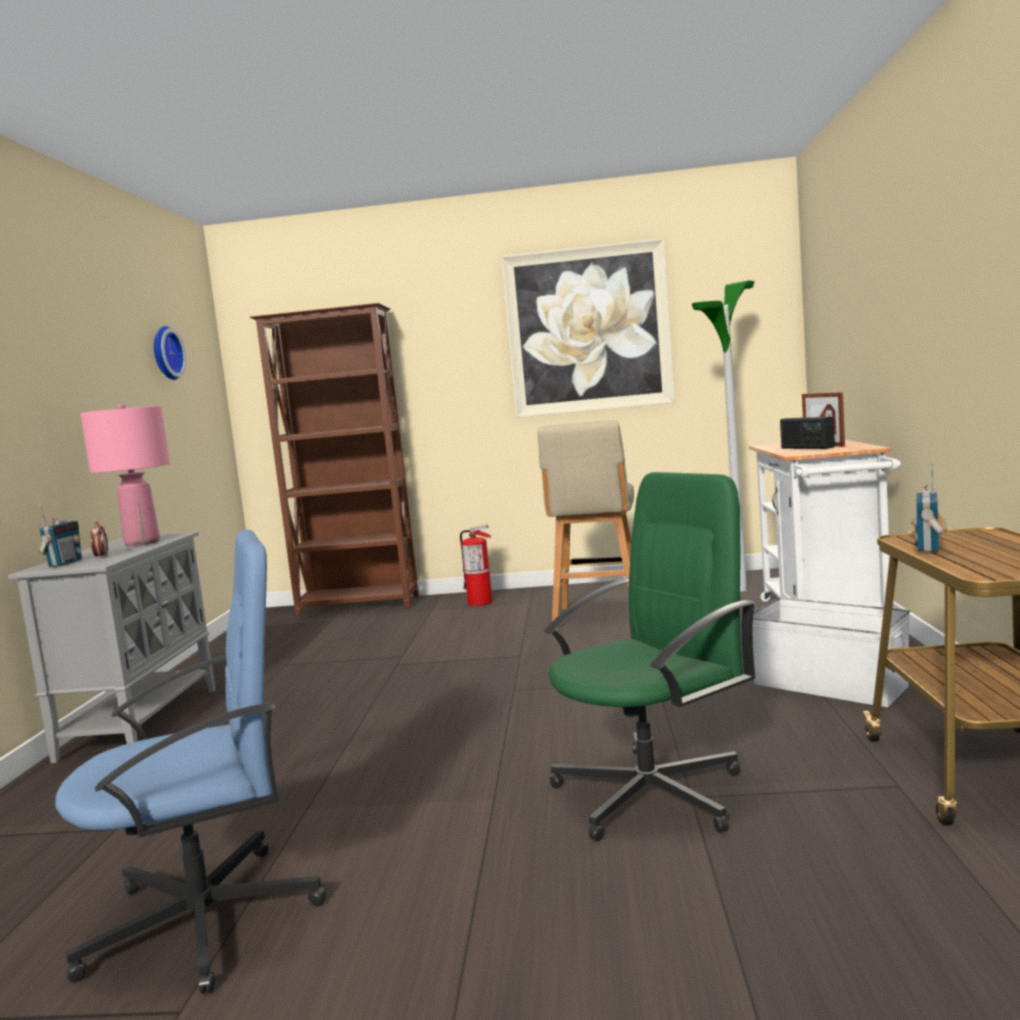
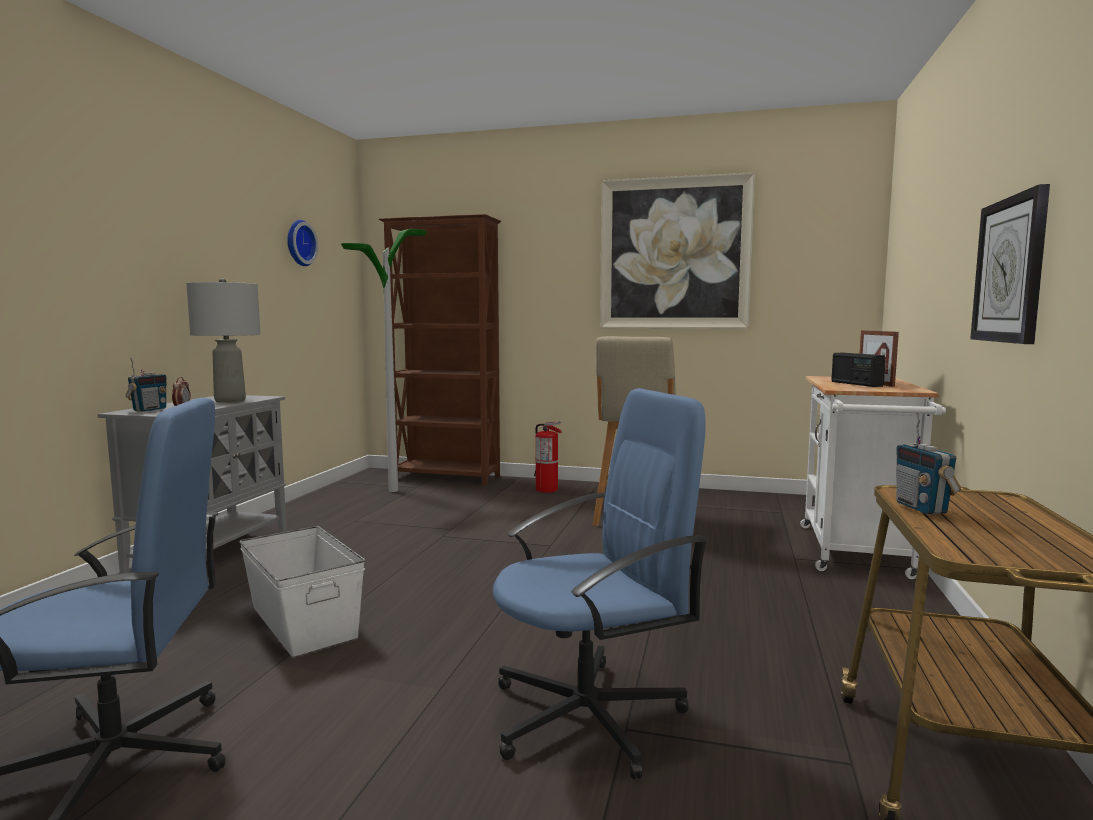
camera: 10 degrees right, 0 degrees up
(142, 543) = (229, 401): pink table lamp -> grey table lamp
(652, 793) = (590, 716): green office chair -> blue office chair
(741, 590) = (786, 513): floor lamp -> floor lamp (393, 490)
(829, 684) = (828, 627): white storage box -> white storage box (304, 620)
(929, 548) = (922, 508): radio -> radio turned 45 degrees counterclockwise
(952, 327) = (1010, 270): none -> wall clock

